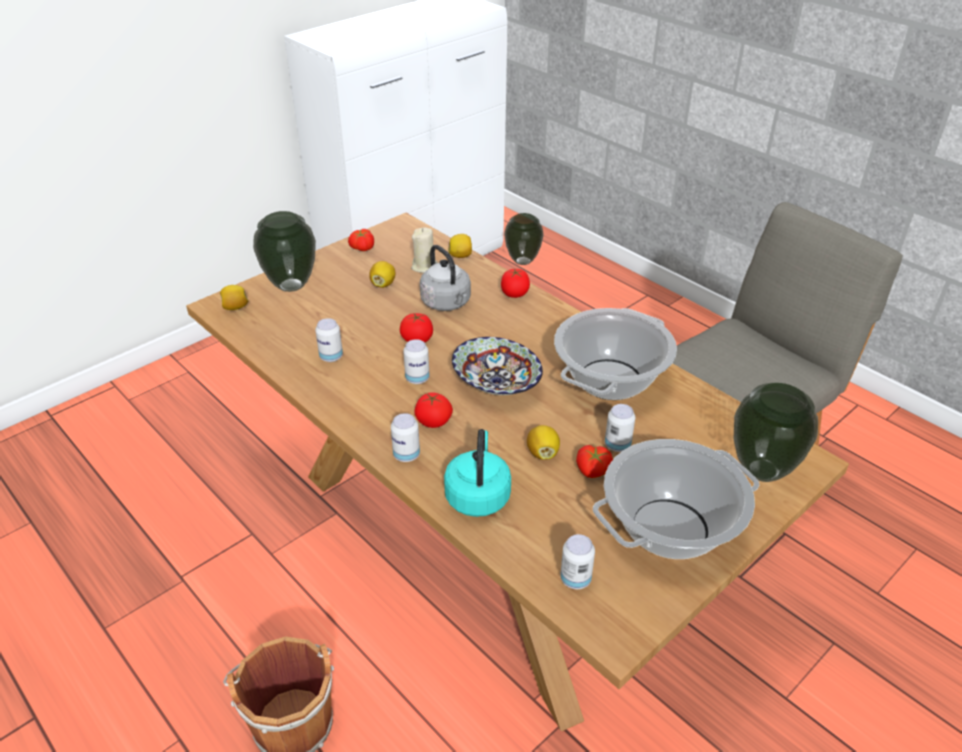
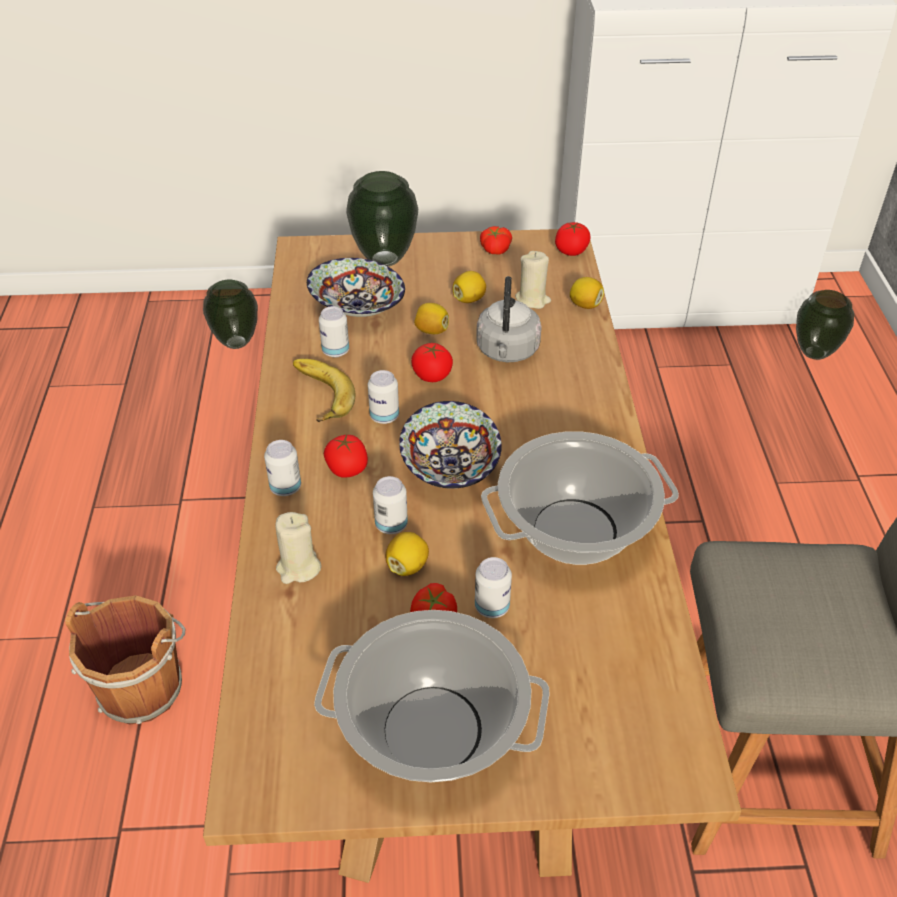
camera: 40 degrees right, 5 degrees up
(235, 307) = (313, 258): lemon -> lemon (431, 330)
(311, 323) = (358, 307): none -> bowl
(353, 389) = (317, 395): none -> banana
(478, 495) = (298, 568): turquoise kettle -> beige candle
(514, 293) = (591, 376): tomato -> tomato (571, 251)
(575, 579) = (282, 711): can -> can (391, 525)
(761, 471) = (615, 743): vase -> vase (235, 342)

